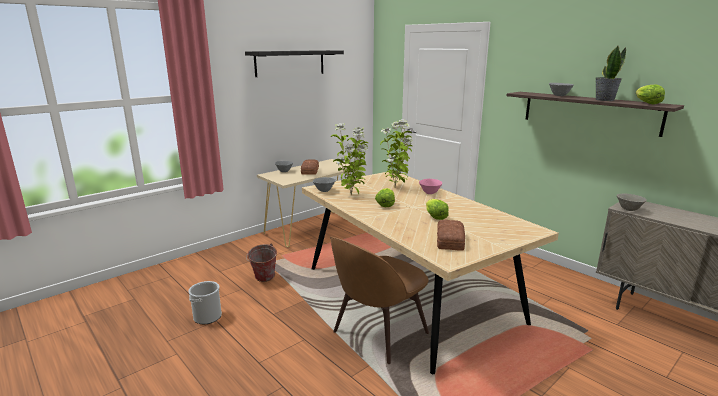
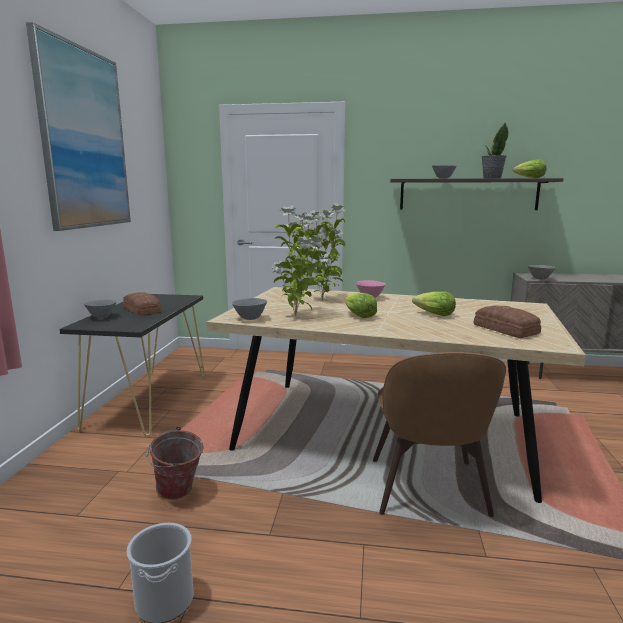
camera: 40 degrees left, 5 degrees down
(290, 63) = (84, 139): black shelf -> picture
(312, 228) = (149, 400): beige console table -> black console table

